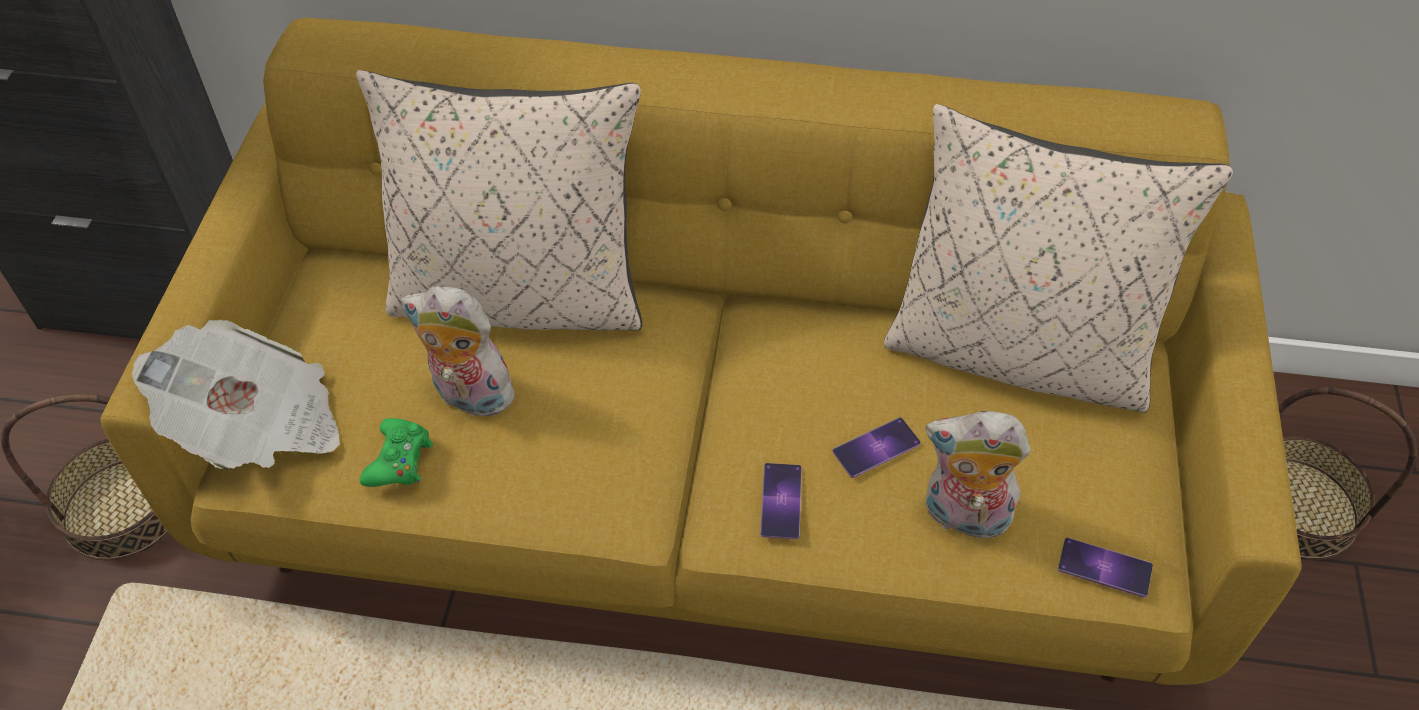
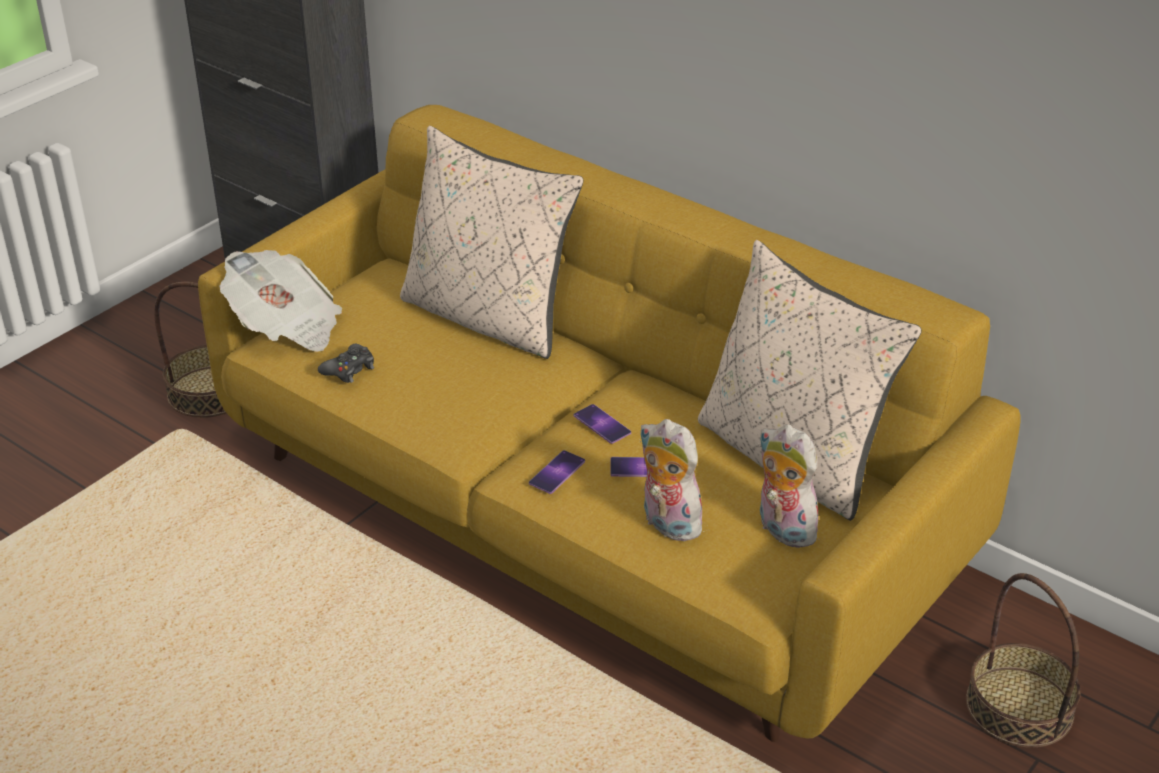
camera: 30 degrees right, 15 degrees down
(399, 460) = (349, 369): green game controller -> black game controller
(469, 396) = (413, 354): plush toy -> plush toy (781, 529)
(1104, 567) = (738, 585): phone -> phone (602, 424)

